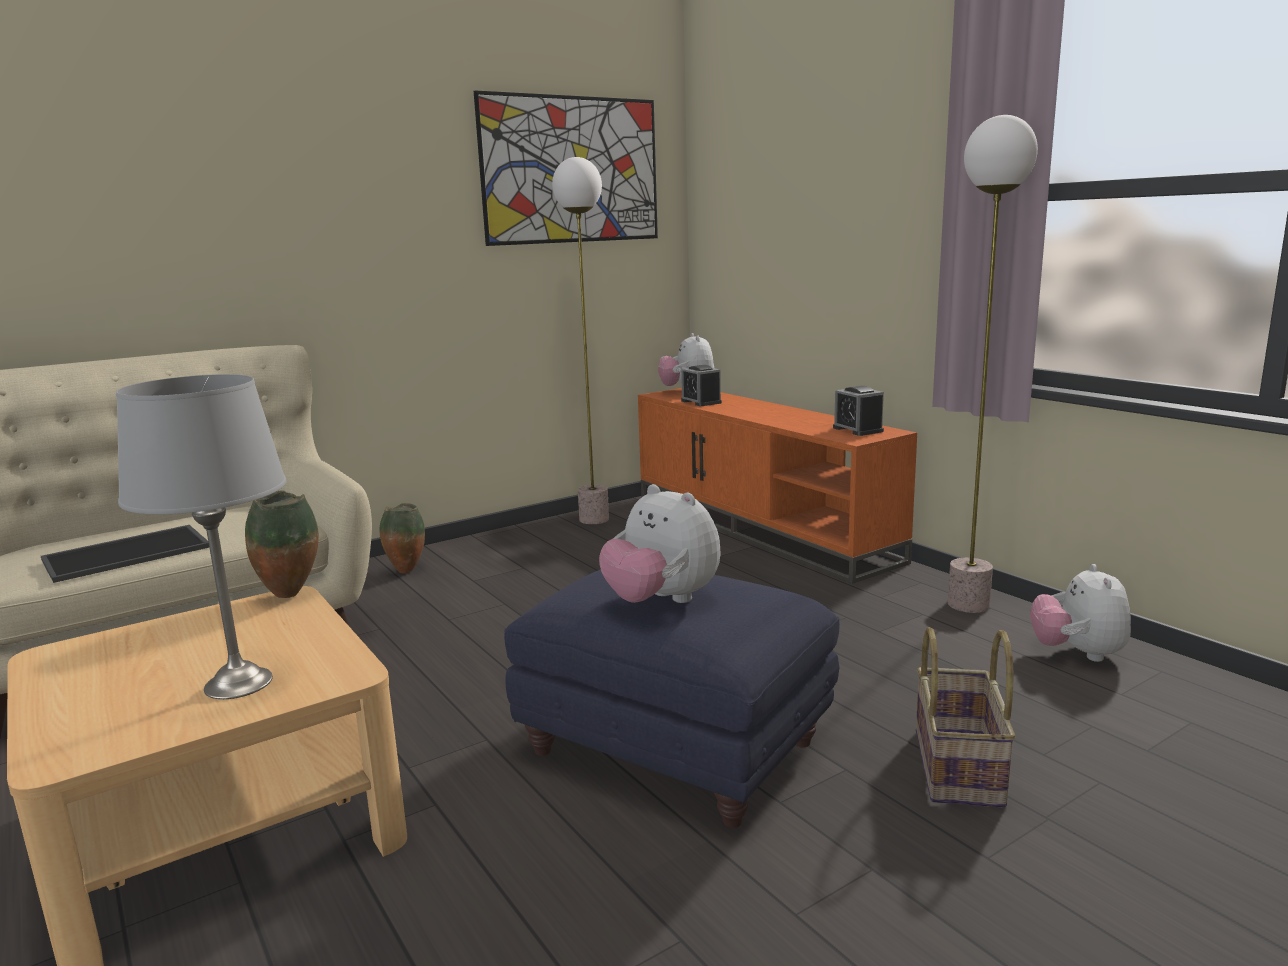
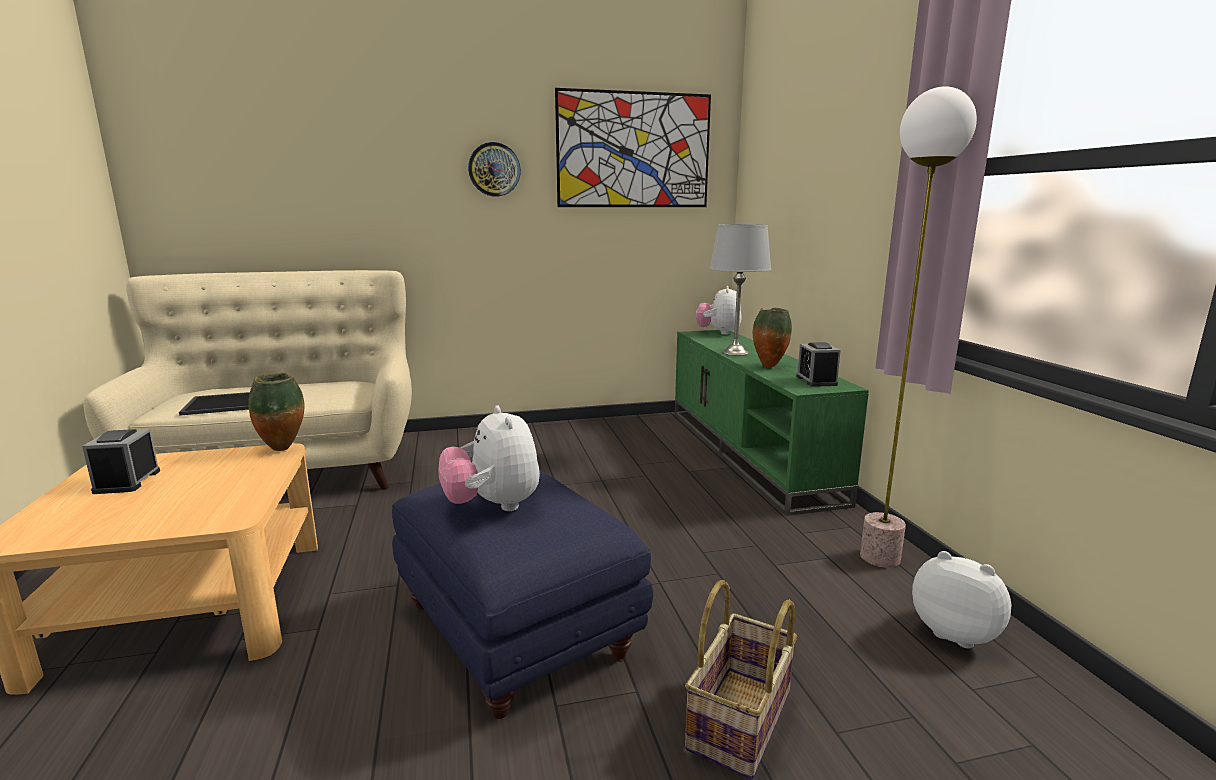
camera: 20 degrees right, 0 degrees up
(238, 684) = (166, 509): grey table lamp -> grey table lamp (735, 352)
(403, 199) = (494, 169): none -> wall clock
(406, 571) = (466, 442): vase -> vase (769, 366)
(593, 519) = (625, 425): floor lamp -> none
(701, 402) = (717, 342): alarm clock -> alarm clock (127, 481)
(762, 528) = (750, 452): orange tv stand -> green tv stand
(1078, 653) = (956, 633): plush toy -> plush toy turned 105 degrees clockwise

